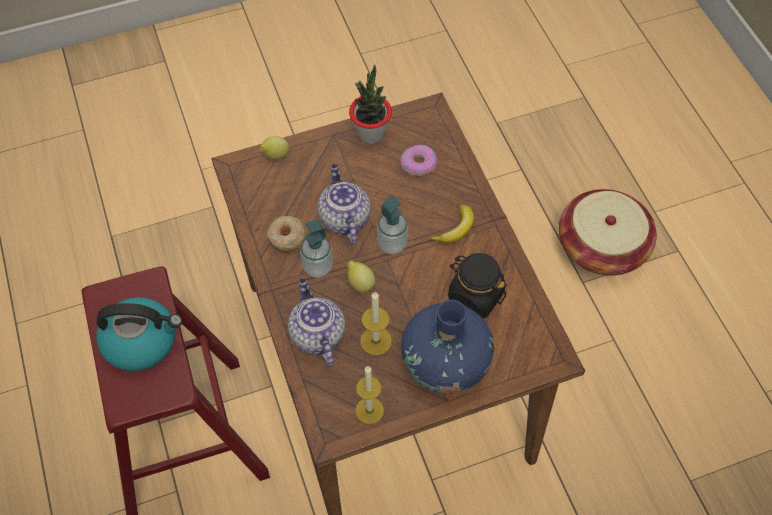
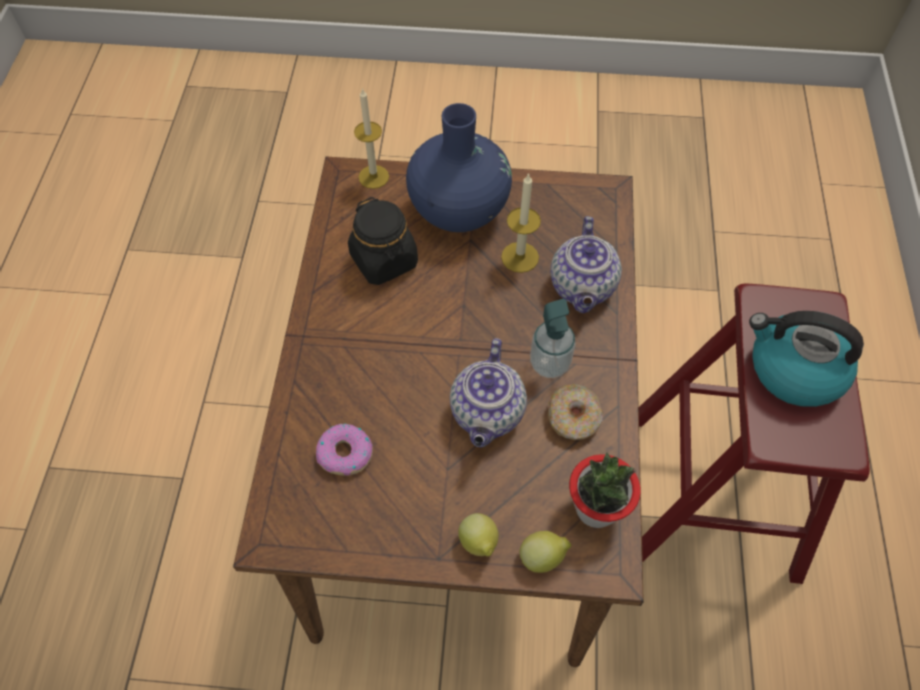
camera: 155 degrees left, 0 degrees up
(360, 283) = (507, 324): lemon -> lemon (479, 543)
(369, 410) = (558, 198): candle -> candle (373, 177)
(371, 133) = (383, 535): potted plant -> potted plant (596, 508)
(392, 244) = (443, 355): soap dispenser -> none
(455, 229) = (356, 342): banana -> none
(601, 247) = (126, 512): basket -> none

